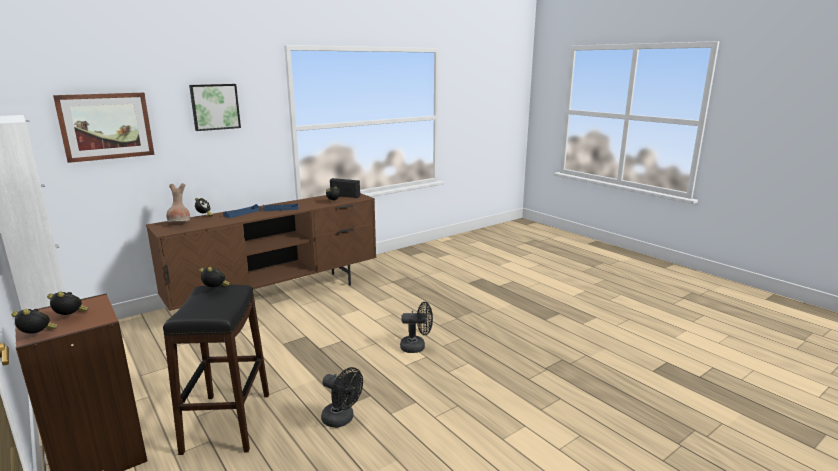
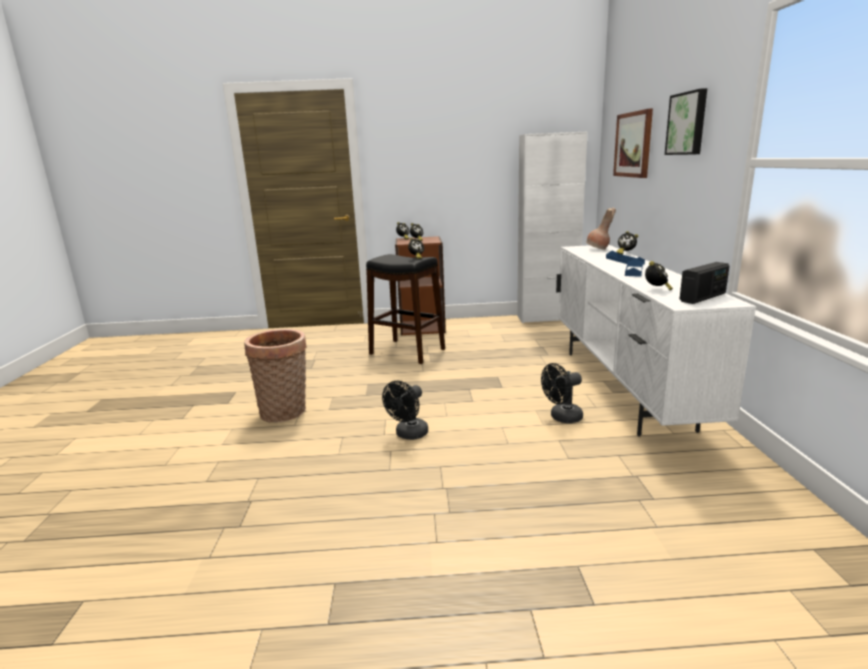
camera: 125 degrees right, 0 degrees up
(279, 296) = (623, 387): brown tv stand -> white tv stand
(342, 419) = (354, 380): black fan -> black fan (562, 418)
(445, 424) = (286, 413): none -> basket

